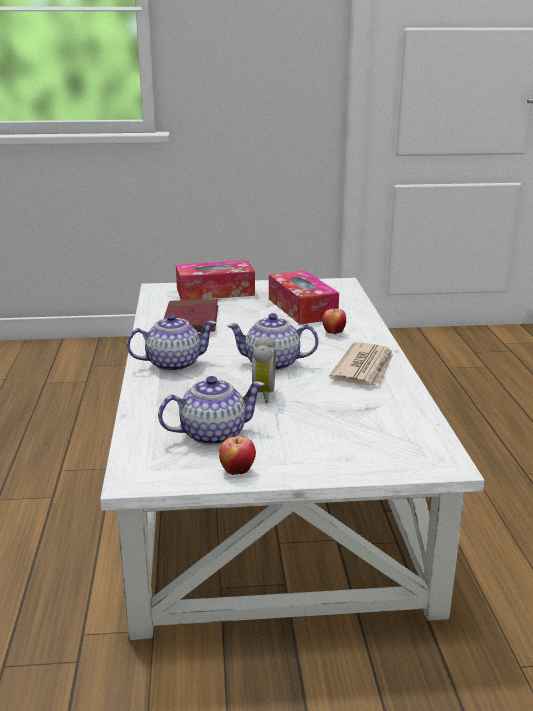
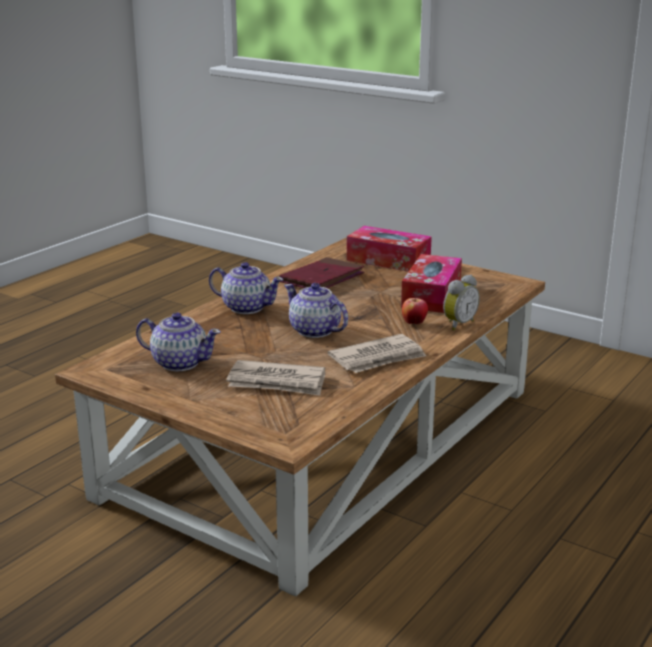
camera: 40 degrees right, 0 degrees up
(237, 471) = (150, 390): apple -> none
(260, 395) = (261, 349): alarm clock -> alarm clock (458, 324)
(263, 474) = (325, 439): white coffee table -> brown coffee table
(332, 417) = (277, 382): none -> newspaper

